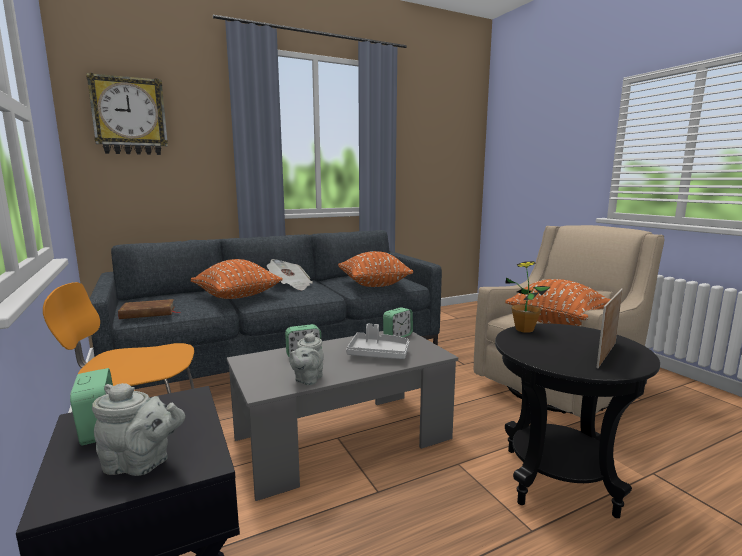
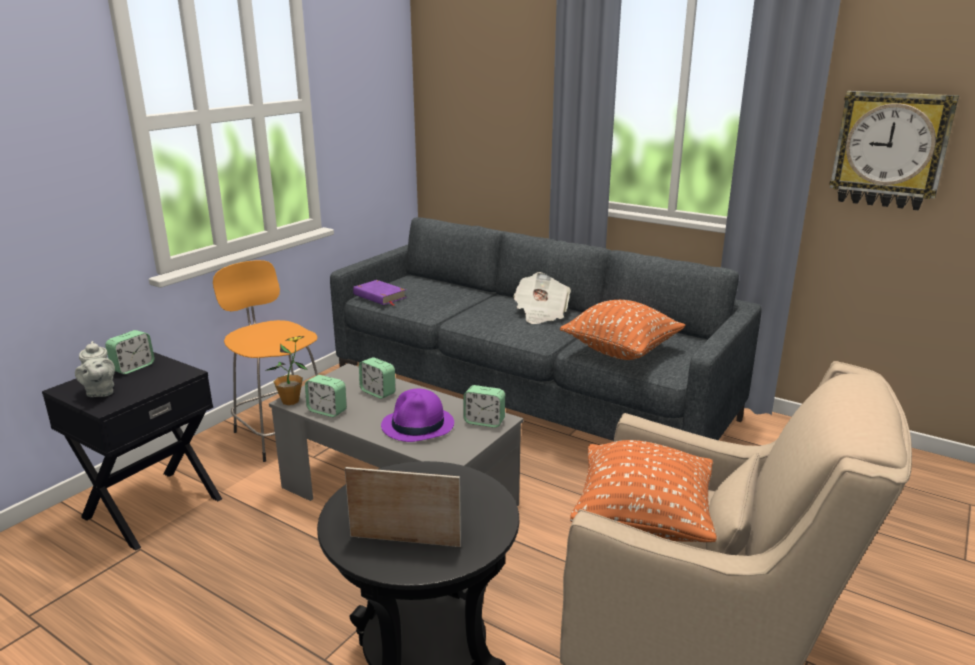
camera: 60 degrees right, 10 degrees up
(129, 116) = (466, 73): wall clock -> wall clock (890, 150)
(148, 313) = (379, 296): brown book -> purple book
(237, 297) = (470, 307): orange pillow -> none
(307, 379) = (327, 411): grey teapot -> alarm clock
(378, 354) = (418, 425): grey tray -> purple hat
(524, 329) = (458, 475): potted plant -> potted plant (290, 401)

